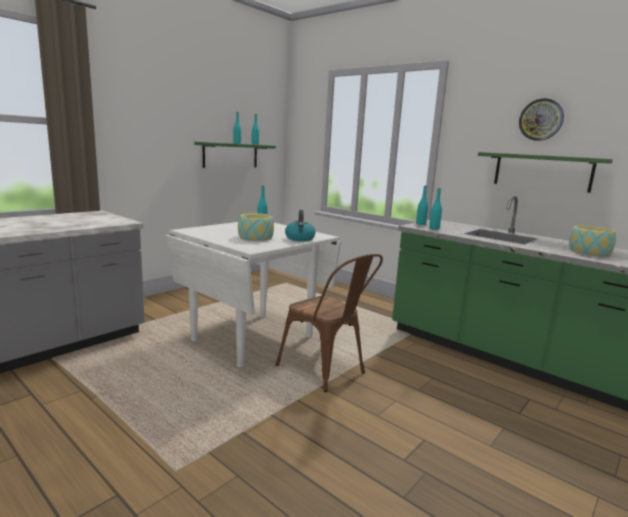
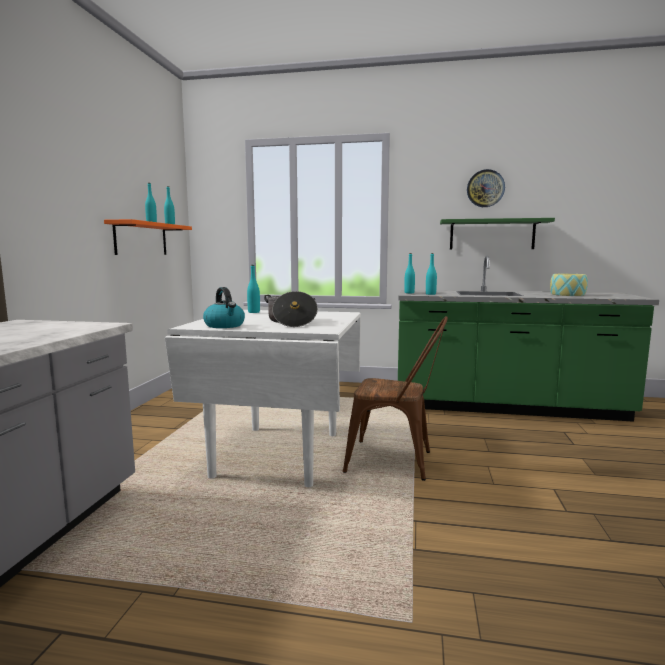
camera: 30 degrees left, 5 degrees down
(230, 155) = (141, 239): green shelf -> orange shelf
(256, 237) = (291, 322): bowl -> cooking pot
(300, 238) = (335, 317): kettle -> kettle (225, 326)

